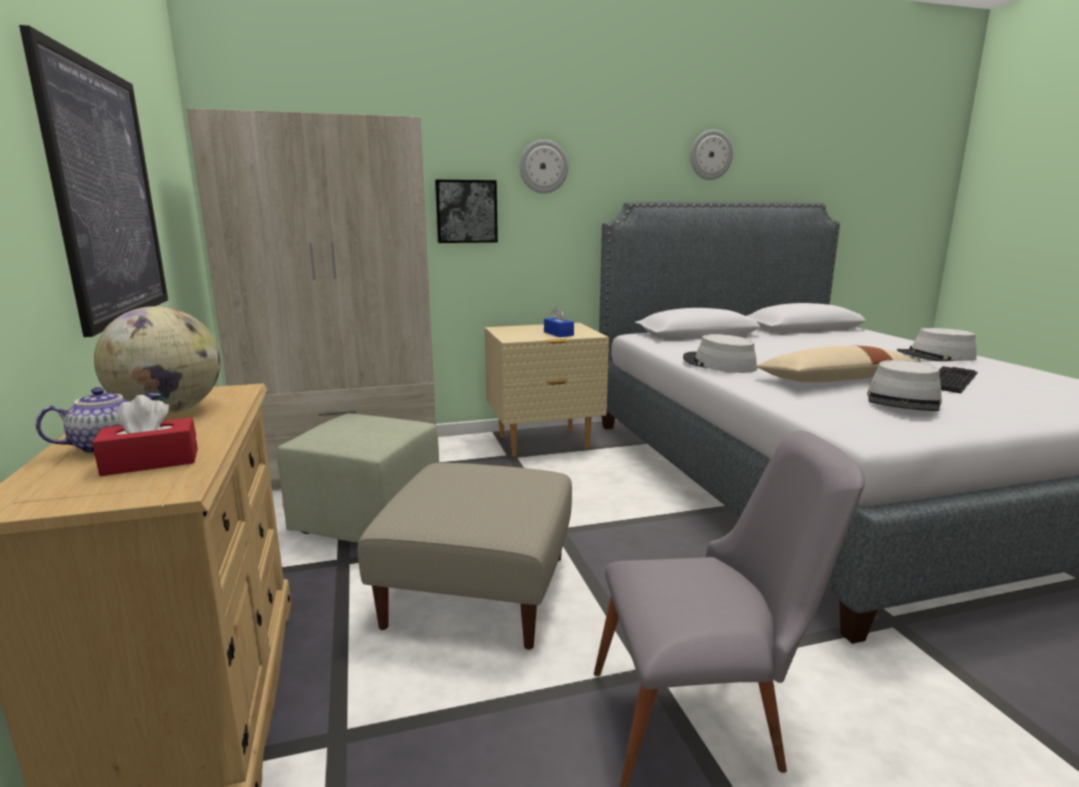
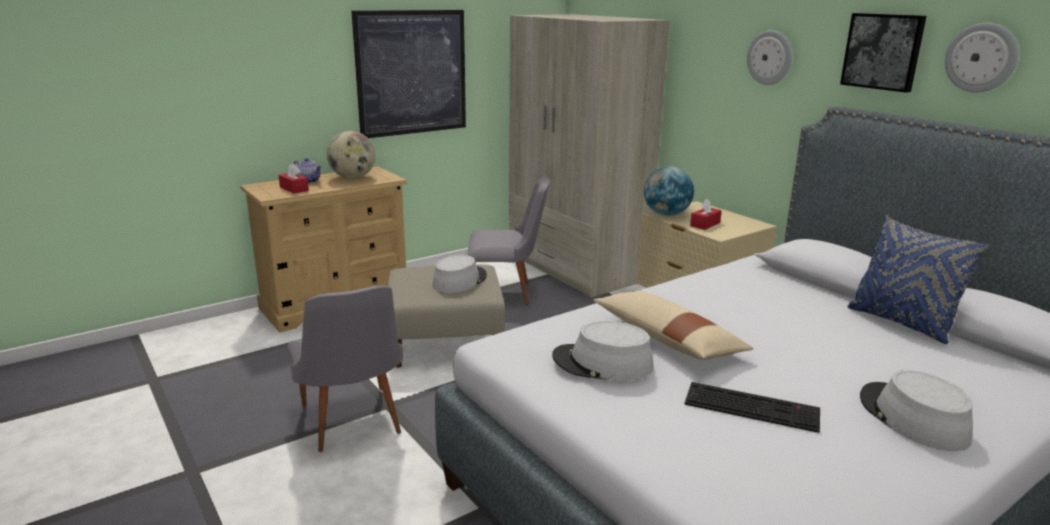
camera: 70 degrees right, 5 degrees up
(370, 520) = (505, 294): green ottoman -> grey chair
(466, 211) = (702, 93): picture -> picture (883, 51)
(516, 337) = (666, 214): none -> globe
(558, 333) = (705, 224): blue tissue box -> red tissue box
(718, 364) = (680, 291): grey hat -> grey hat (459, 281)
(783, 336) = (901, 323): none -> blue pillow

